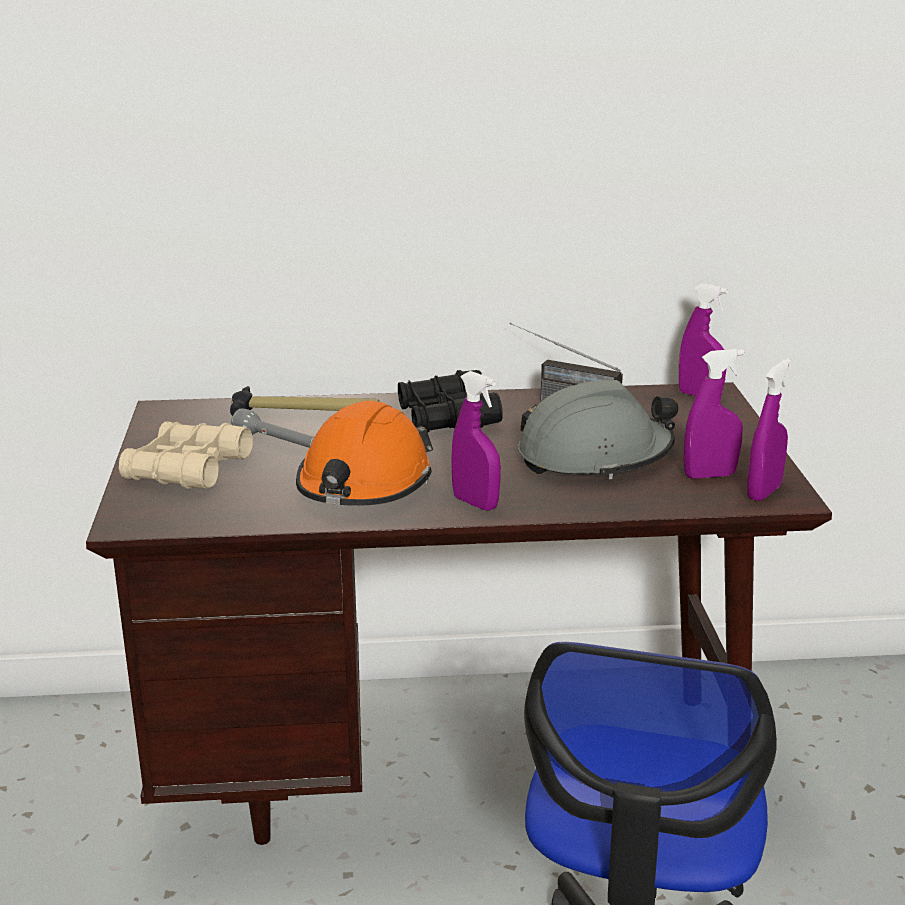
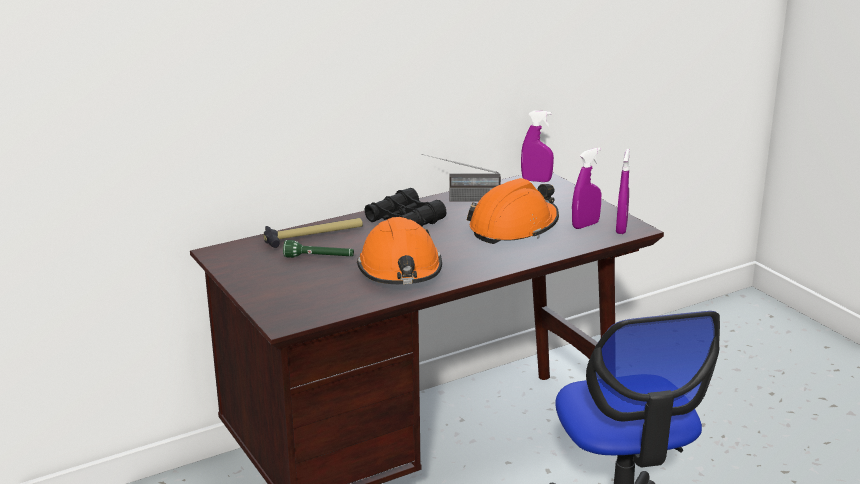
camera: 25 degrees left, 0 degrees up
(187, 469) = (281, 285): beige binoculars -> none
(278, 444) = (319, 258): grey flashlight -> green flashlight
(475, 503) = (476, 267): purple spray bottle -> none
(594, 456) = (514, 227): grey hard hat -> orange hard hat

